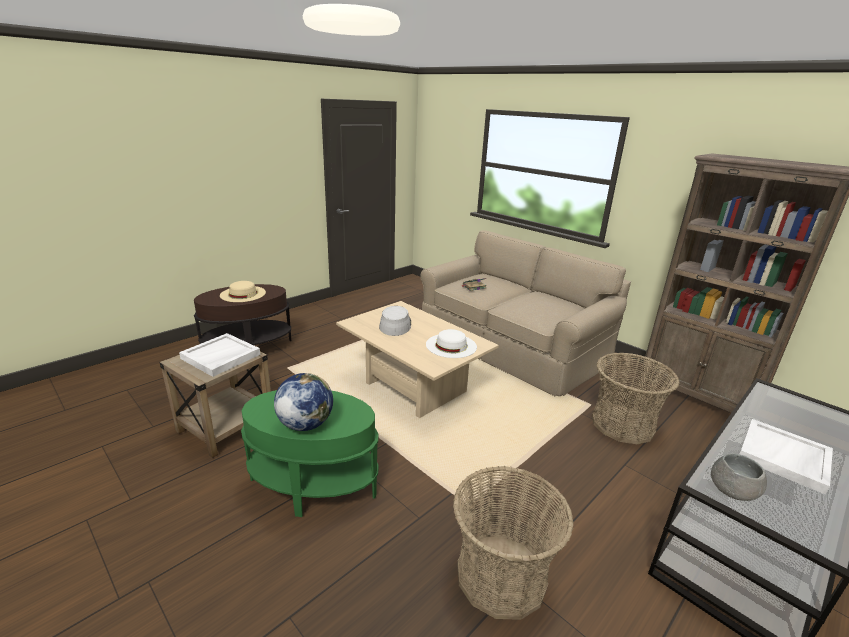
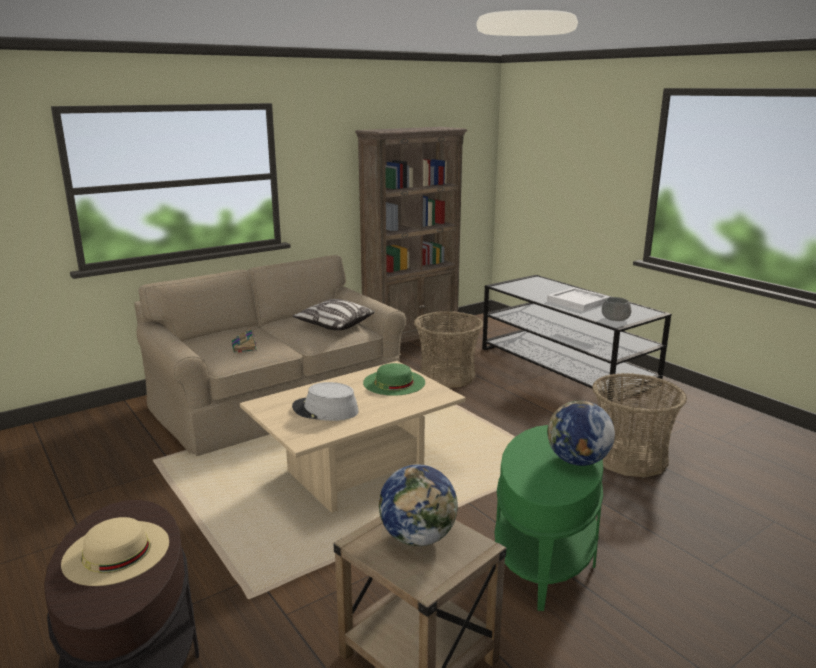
camera: 80 degrees left, 5 degrees down
(220, 357) = (418, 537): white tray -> globe
(451, 345) = (394, 382): white hat -> green hat
(544, 310) = (334, 325): none -> pillow

